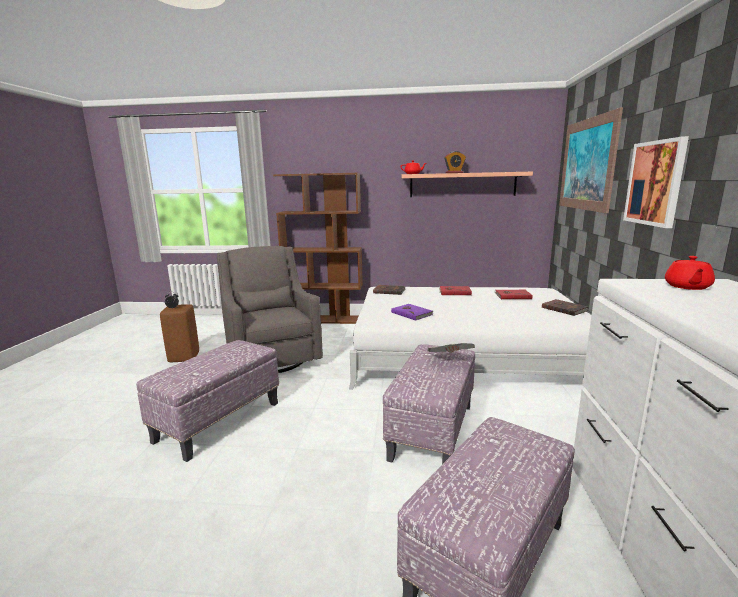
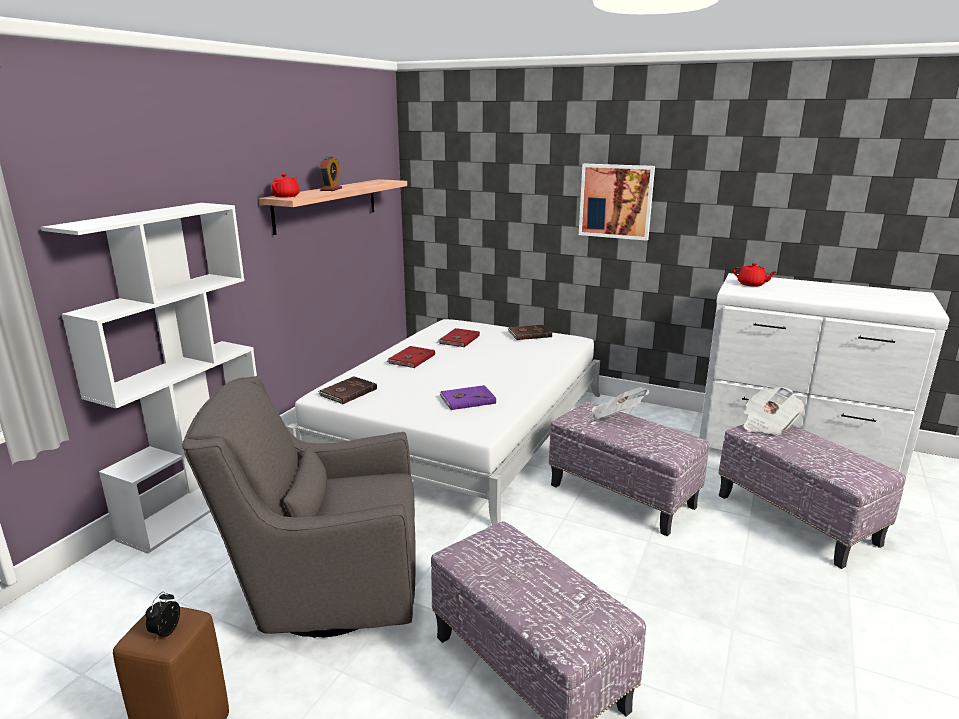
camera: 70 degrees left, 5 degrees up
(325, 319) = (199, 503): brown bookcase -> white bookcase
(526, 437) = (767, 424): none -> newspaper
(586, 164) = (478, 173): picture -> none

